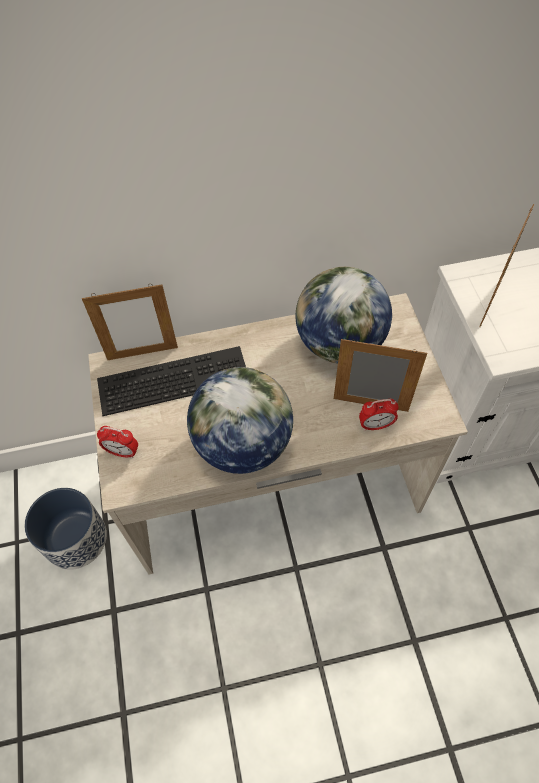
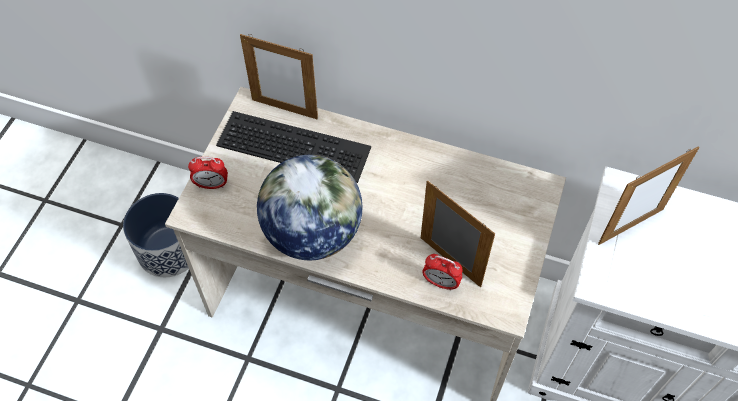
camera: 30 degrees right, 0 degrees up
(123, 452) = (212, 185): alarm clock -> alarm clock turned 45 degrees counterclockwise
(339, 344) = (463, 192): globe -> none

